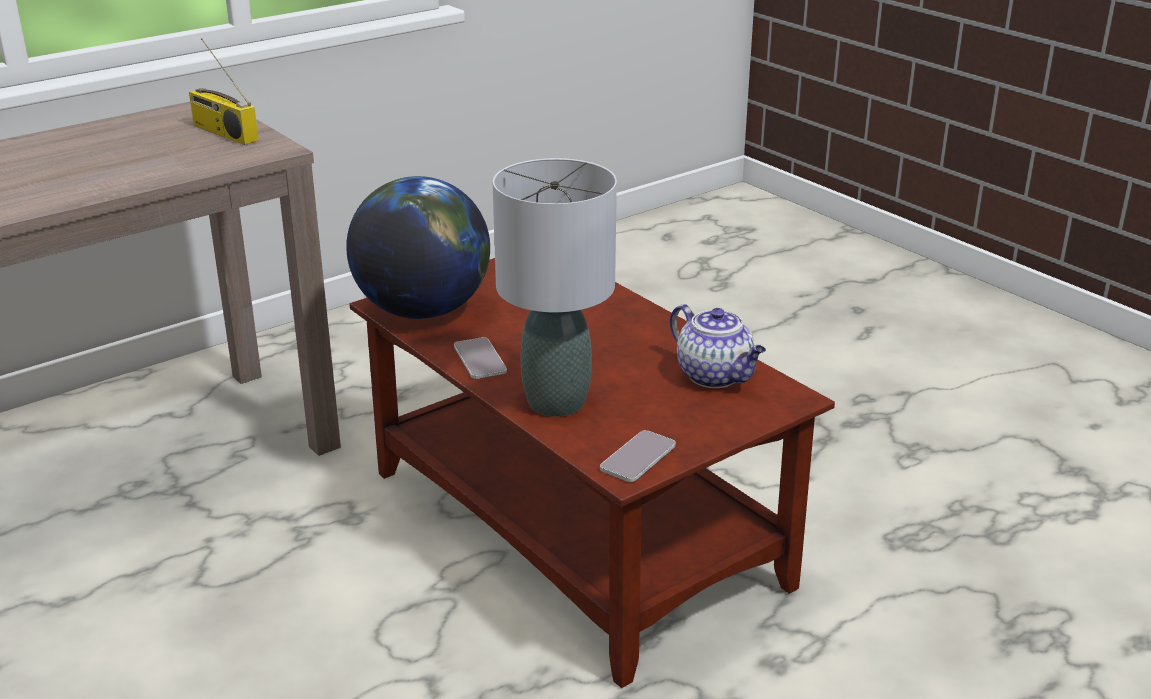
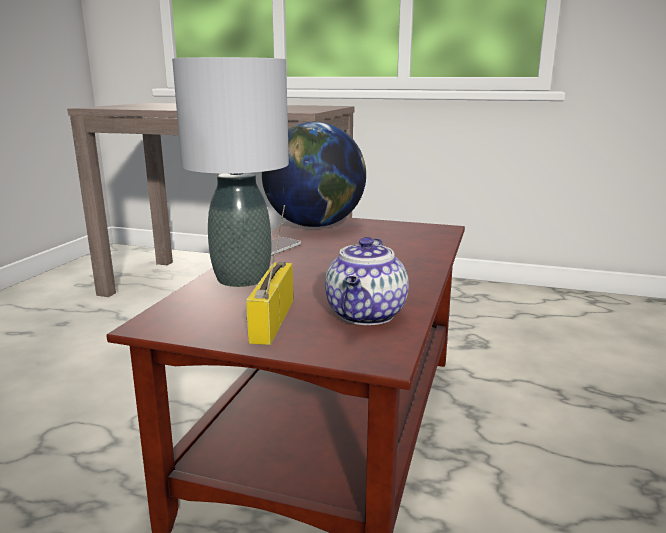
camera: 55 degrees right, 10 degrees down
(223, 132) = (308, 108): radio -> radio (271, 319)
(638, 458) = (183, 322): phone -> none

